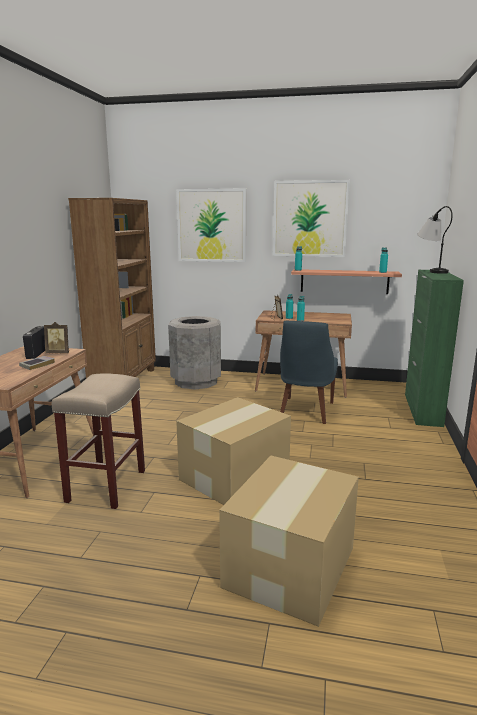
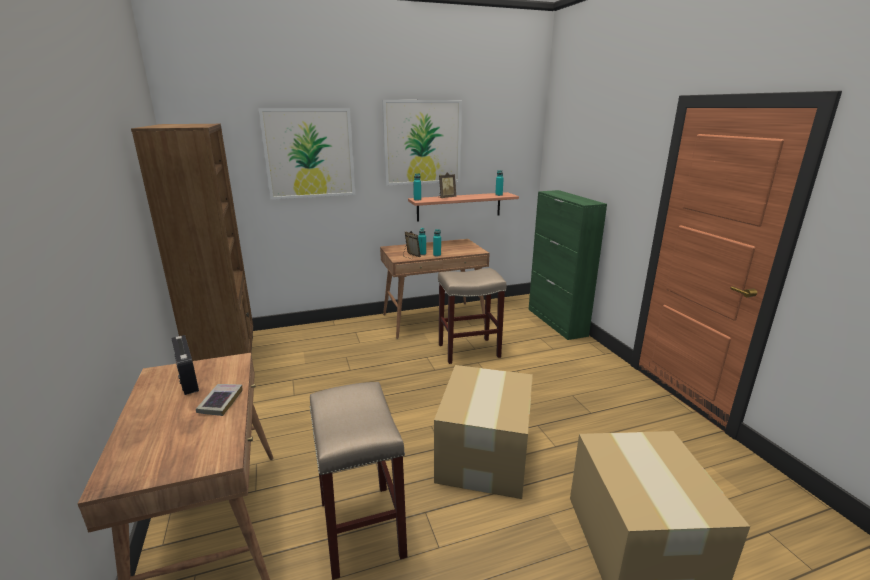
camera: 30 degrees left, 5 degrees up
(59, 353) = (222, 370): picture frame -> picture frame (446, 197)
(196, 381) = (320, 341): grey trash can -> none
(305, 411) = (468, 351): blue chair -> beige stool
(431, 271) = (553, 193): table lamp -> none

